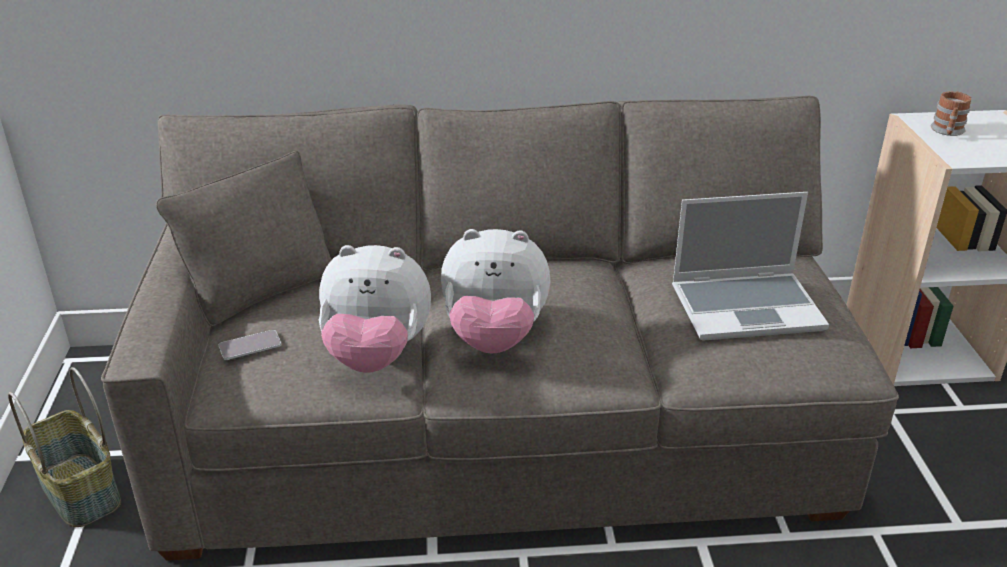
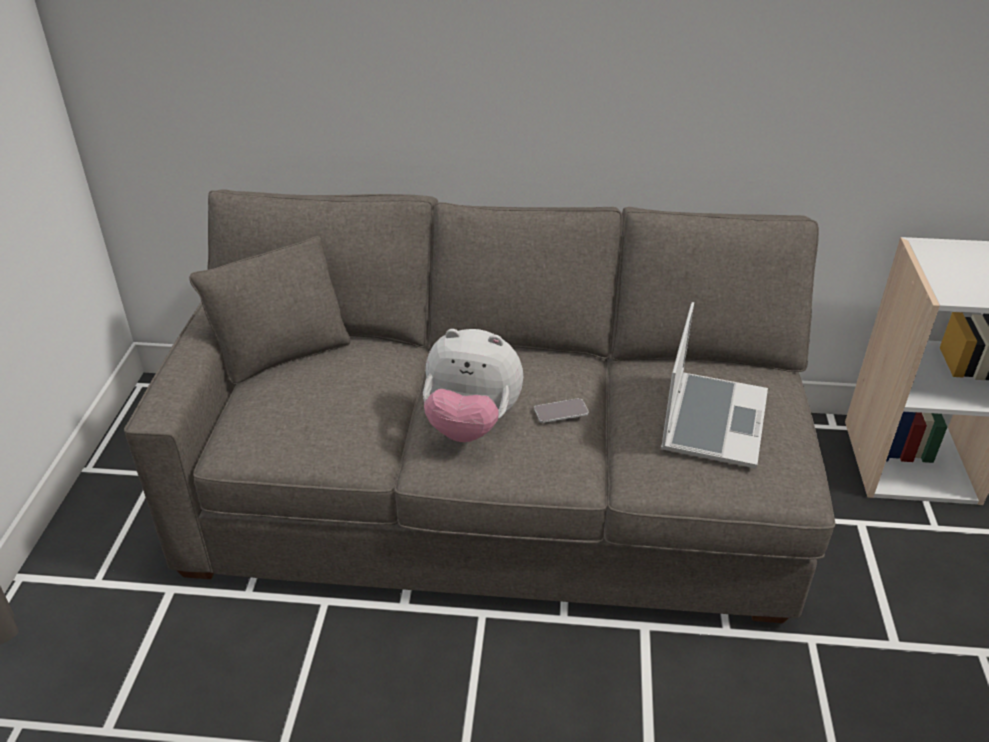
camera: 10 degrees right, 5 degrees up
(78, 491) = (125, 505): basket -> none
(250, 346) = (259, 408): phone -> phone (561, 411)
(376, 355) = (364, 429): plush toy -> none
(747, 307) = (712, 420): laptop -> laptop turned 75 degrees counterclockwise
(947, 131) = (951, 263): mug -> none

